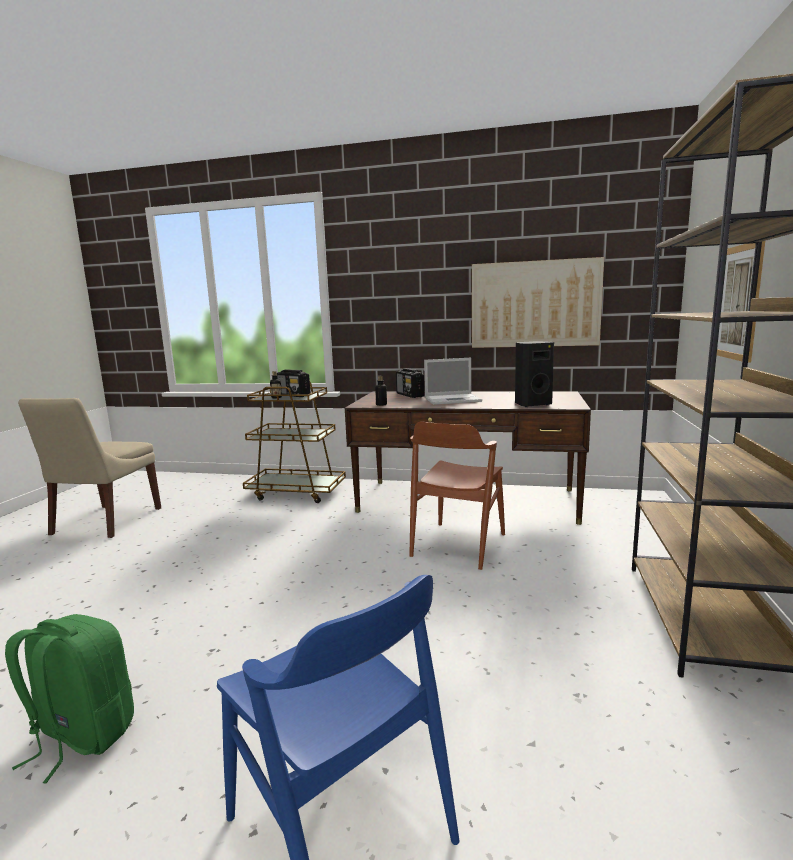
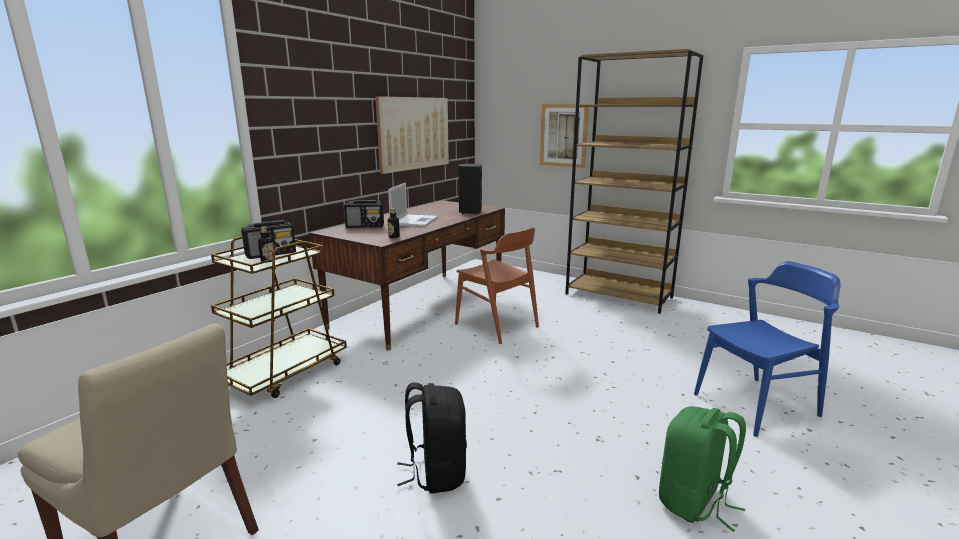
camera: 70 degrees left, 5 degrees up
(162, 575) = (436, 472): none -> black backpack

